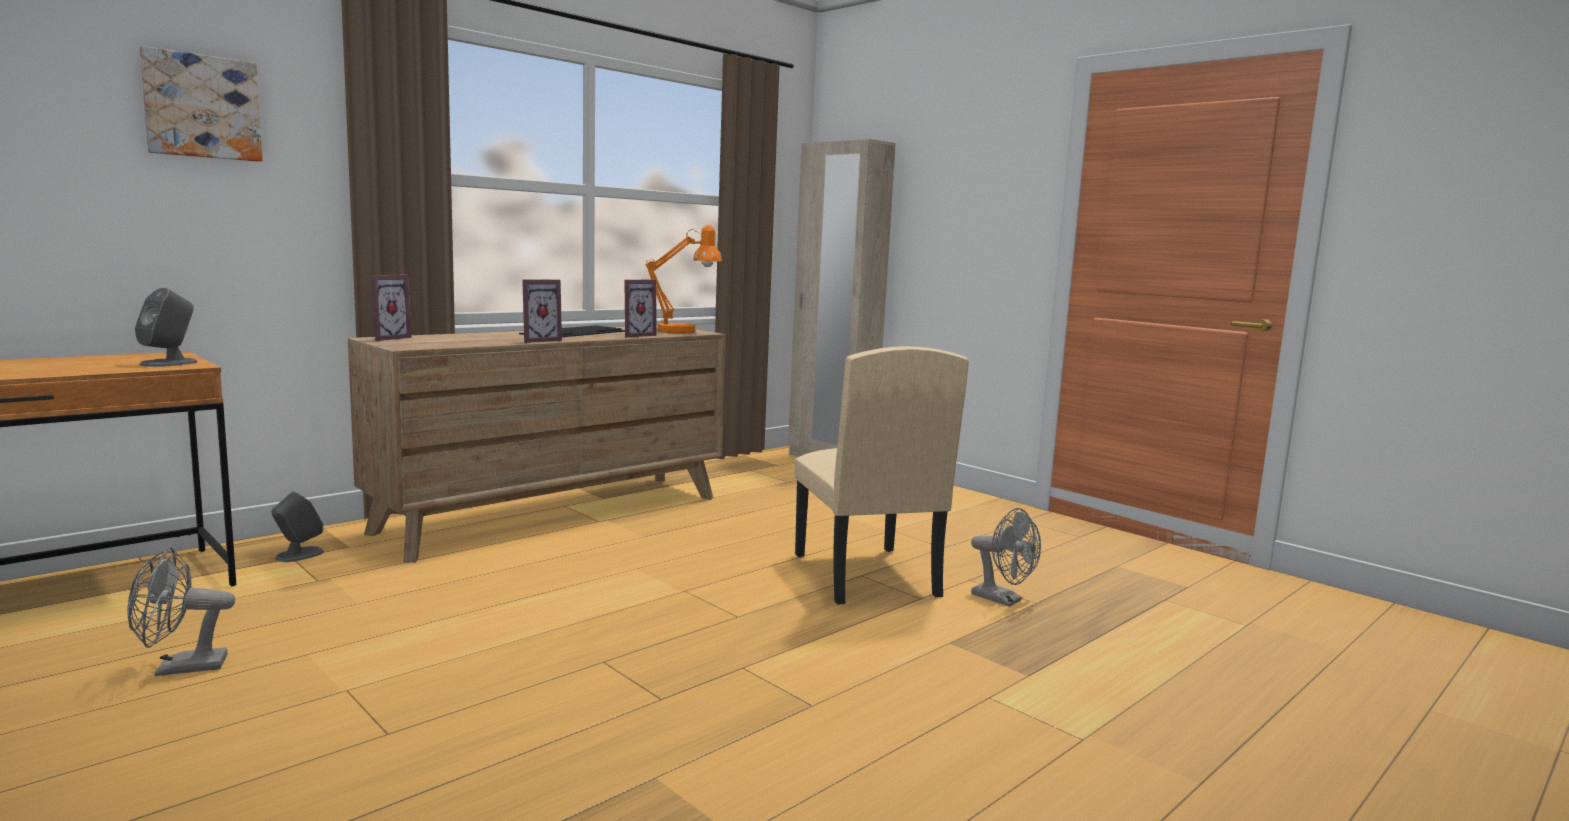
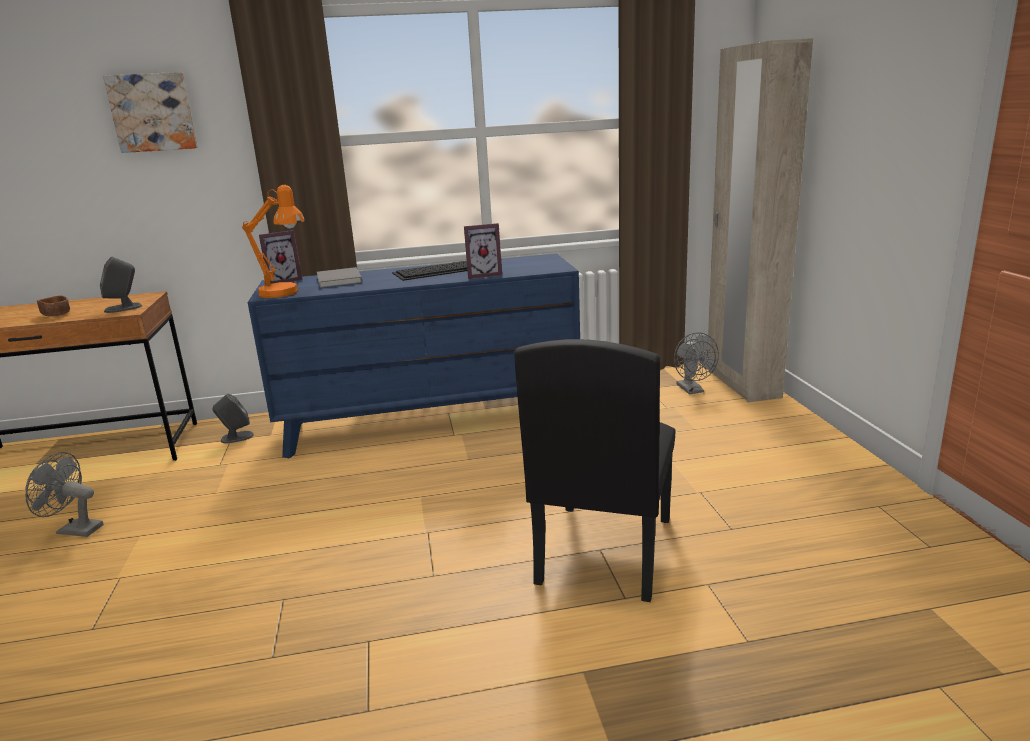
camera: 35 degrees right, 10 degrees up
(55, 369) = (56, 314): none -> brown bowl
(466, 338) = (339, 280): none -> grey book
(537, 340) = (383, 285): picture frame -> none
(555, 514) = (431, 421): brown dresser -> blue dresser
(685, 331) = (545, 267): orange table lamp -> orange table lamp (285, 293)
(864, 575) = (603, 550): beige chair -> black chair
(1003, 600) = (714, 625): grey fan -> grey fan (692, 390)

